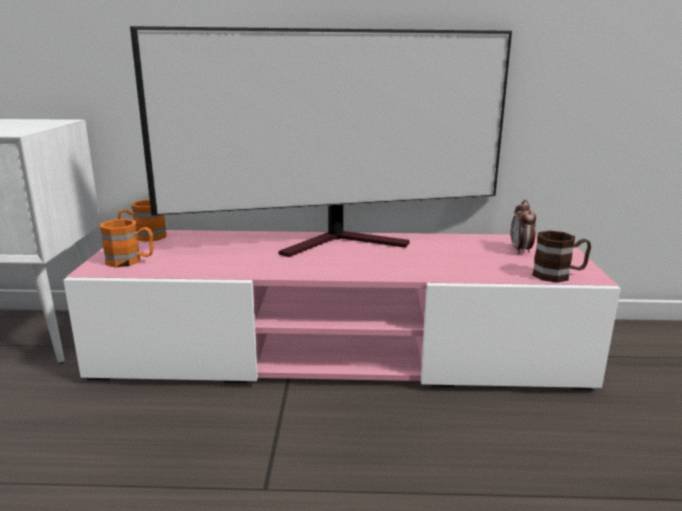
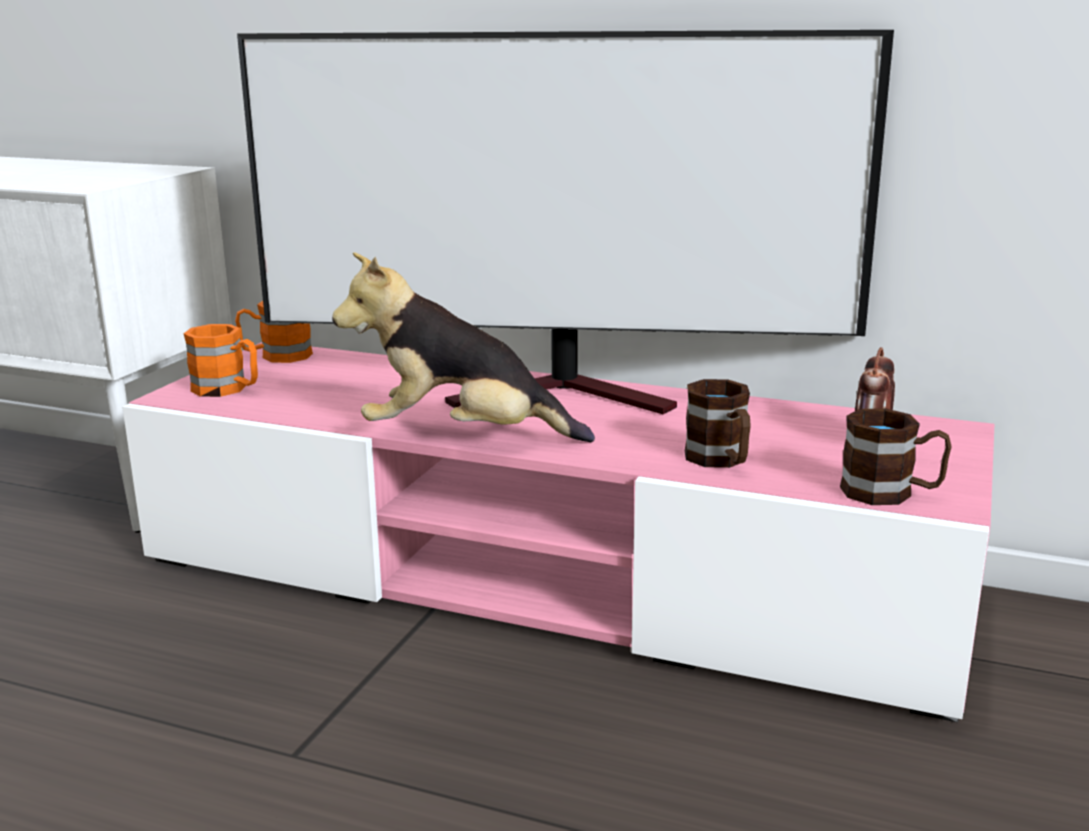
camera: 20 degrees right, 0 degrees up
(308, 273) = (461, 438): none -> plush toy
(461, 269) = (721, 461): none -> brown mug

